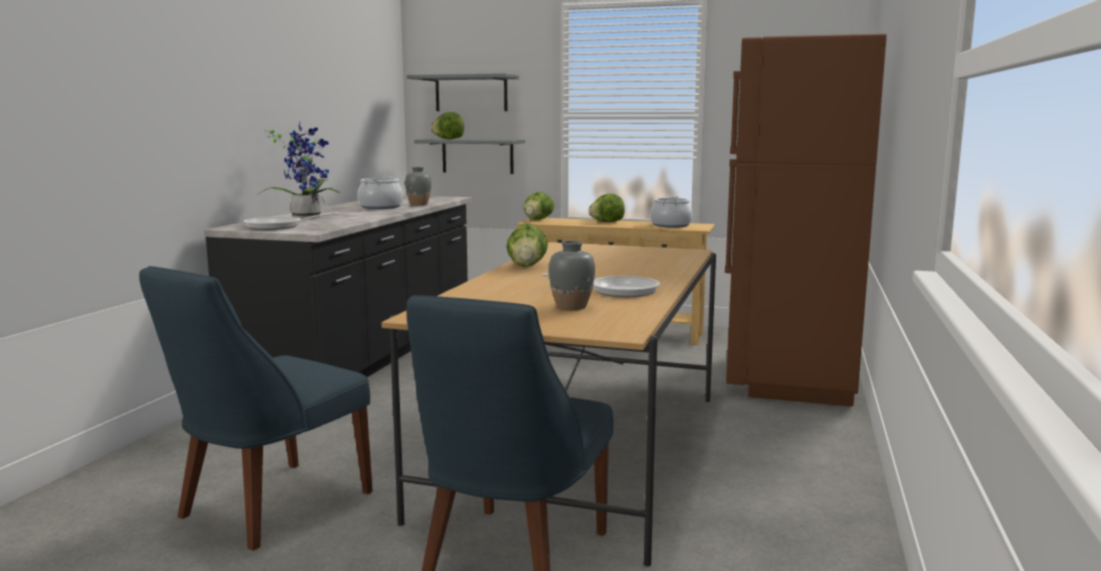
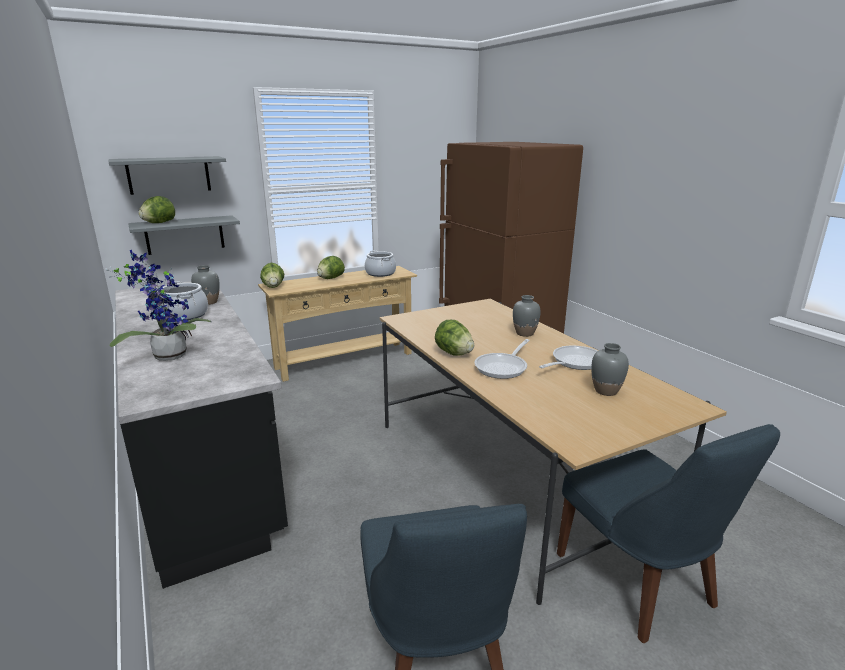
camera: 45 degrees left, 10 degrees up
(279, 226) = (196, 381): frying pan -> frying pan (503, 367)
(646, 270) = (524, 333): none -> grey vase

